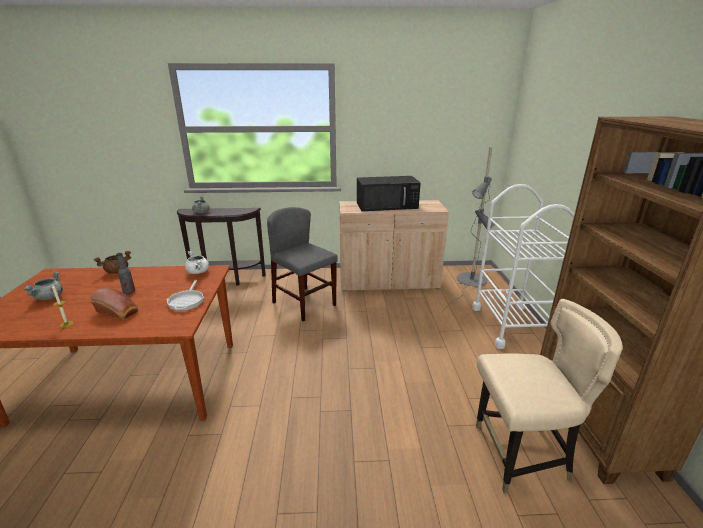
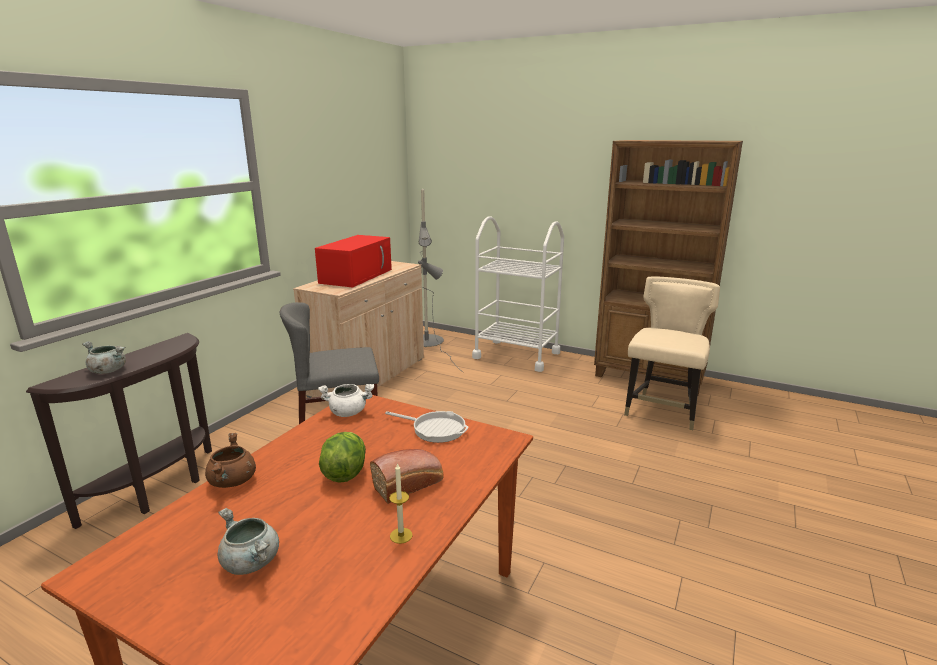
camera: 60 degrees left, 5 degrees down
(129, 292) = (345, 472): bottle -> lettuce
(387, 205) = (356, 276): black microwave -> red microwave

